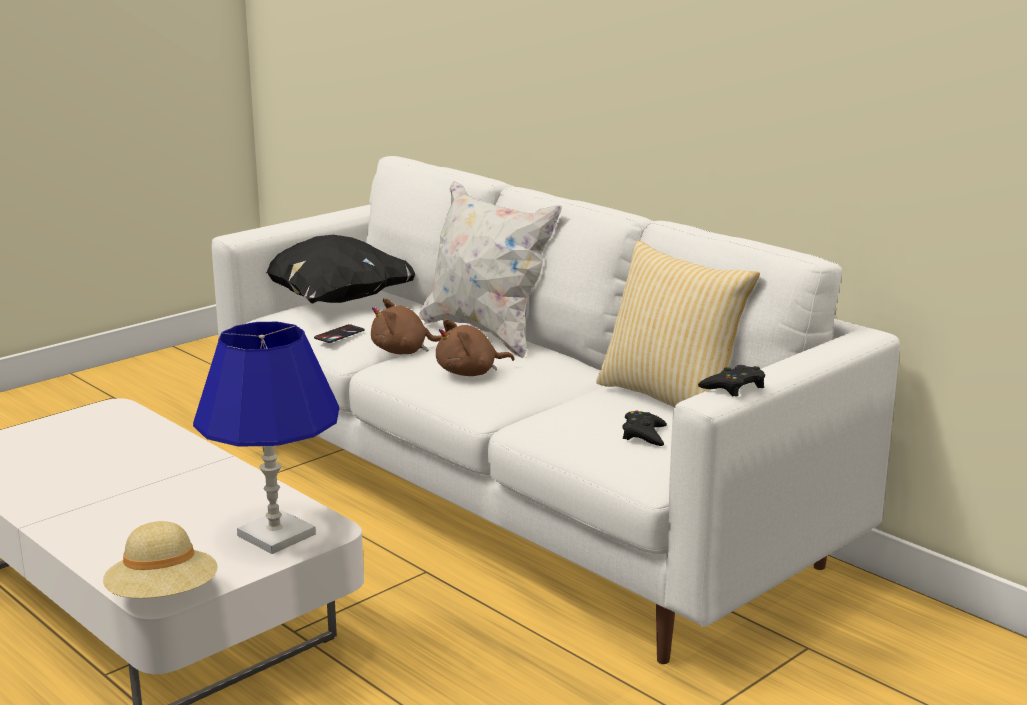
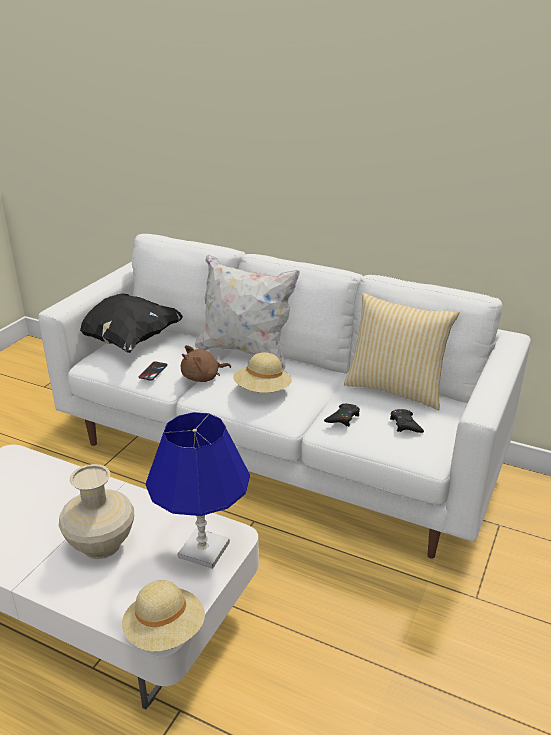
camera: 20 degrees left, 10 degrees up
(153, 508) = (101, 546): none -> beige vase
(470, 373) = (262, 391): brown plush toy -> beige hat
(734, 387) = (487, 400): black game controller -> black game controller (343, 418)

